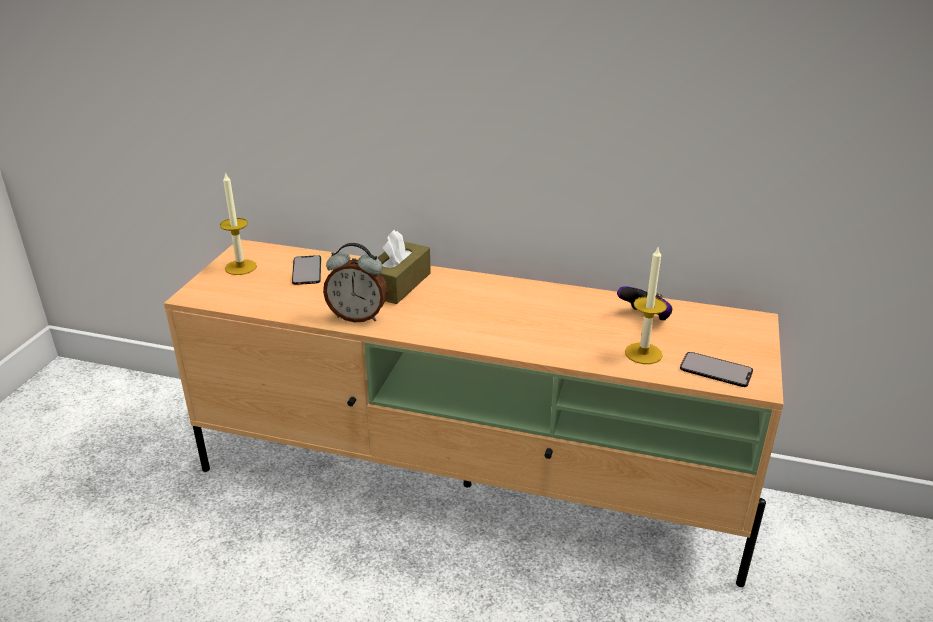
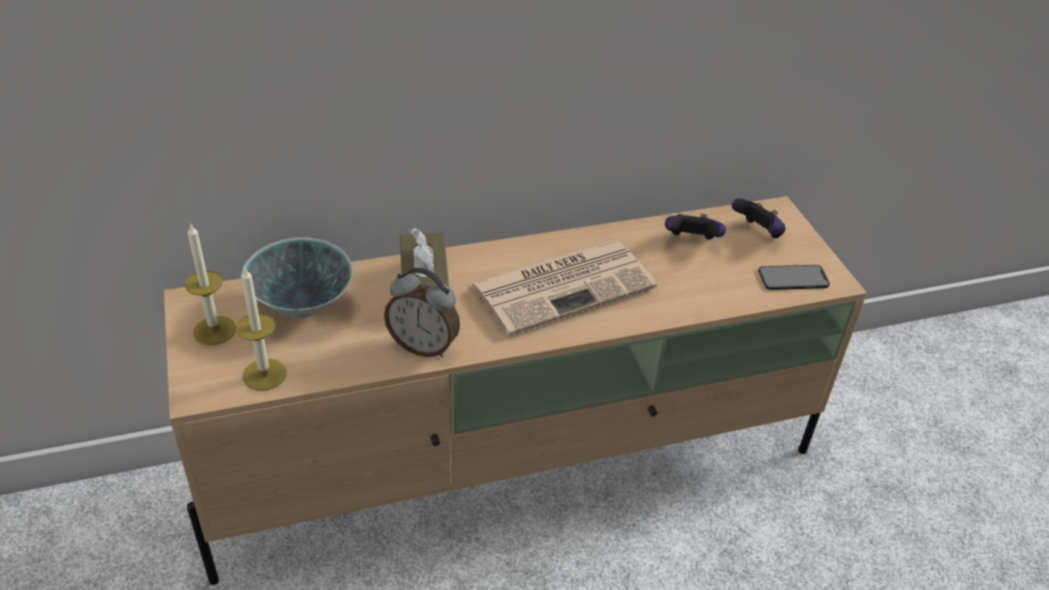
camera: 35 degrees left, 10 degrees up
(307, 270) = (301, 305): phone -> bowl
(358, 316) = (424, 346): alarm clock -> alarm clock turned 45 degrees clockwise
(502, 314) = (564, 285): none -> newspaper
(643, 353) = (724, 283): candle -> candle (264, 374)
(716, 330) = (757, 233): none -> game controller

